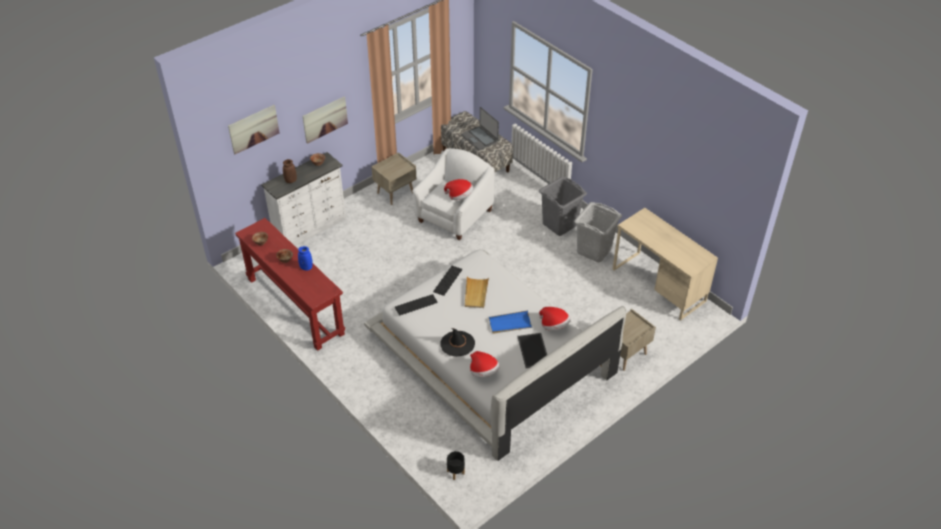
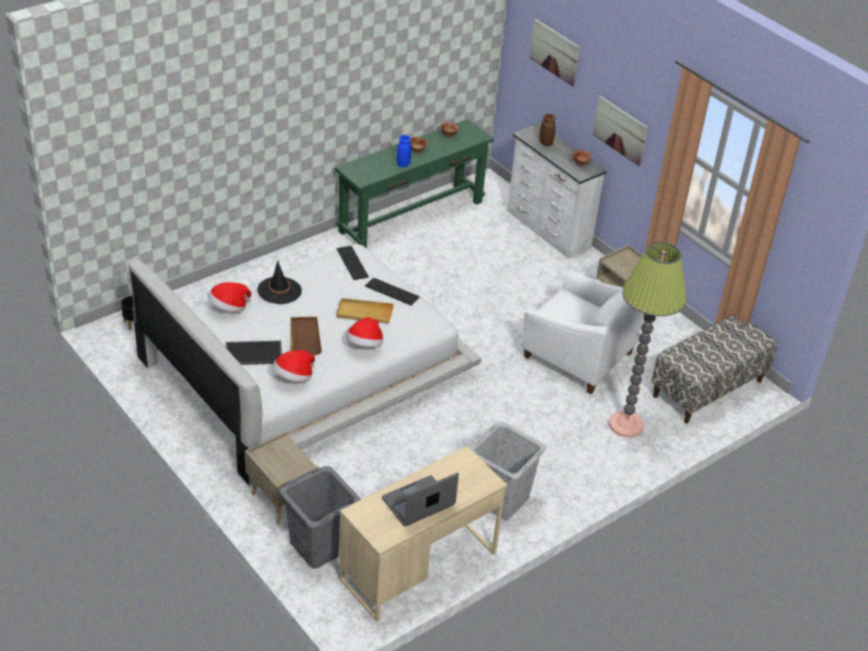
camera: 90 degrees right, 5 degrees down
(295, 306) = (411, 216): red console table -> green console table
(459, 196) = (567, 319): hat -> hat (365, 345)
(480, 138) = (706, 350): laptop -> laptop (418, 503)
(510, 323) = (305, 338): blue tray -> brown tray
(516, 196) = (626, 425): none -> floor lamp
(560, 224) = (561, 467): grey laundry basket -> grey laundry basket (319, 546)

